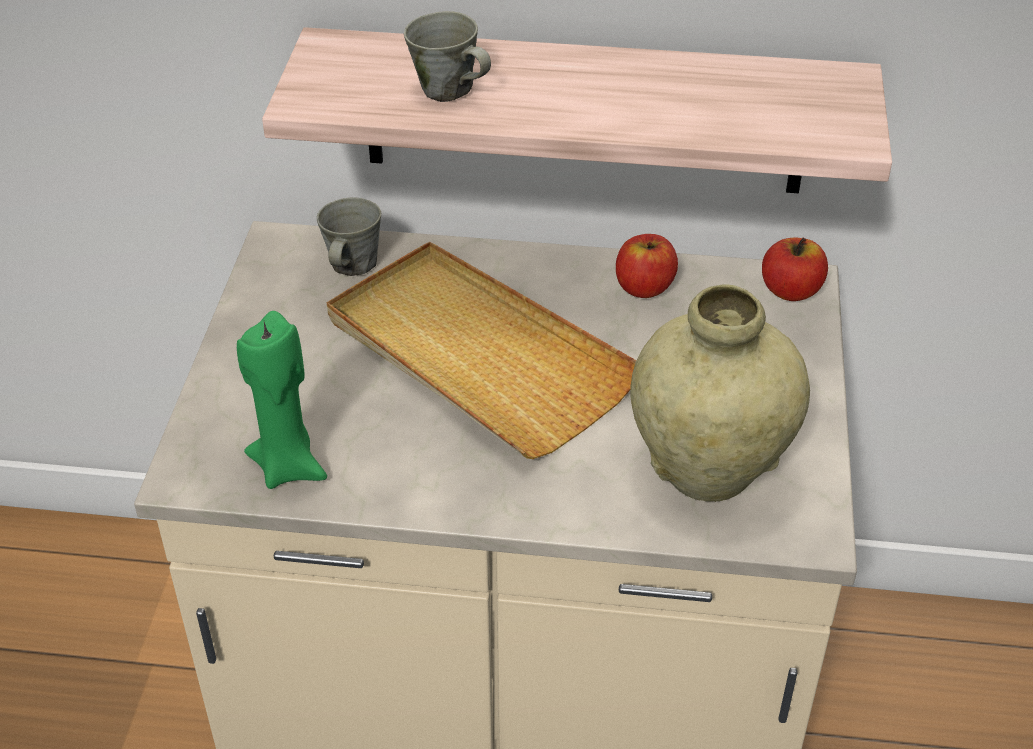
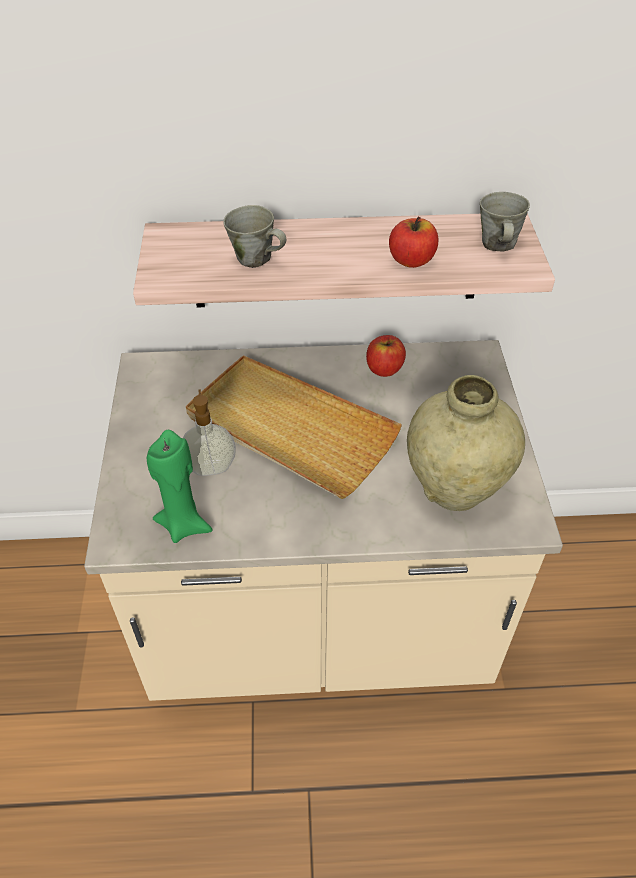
camera: 10 degrees left, 5 degrees up
(346, 393) = (211, 467): none -> soap dispenser
(352, 266) = (194, 376): grey mug -> grey mug (498, 245)
(791, 290) = (474, 360): apple -> apple (411, 260)

